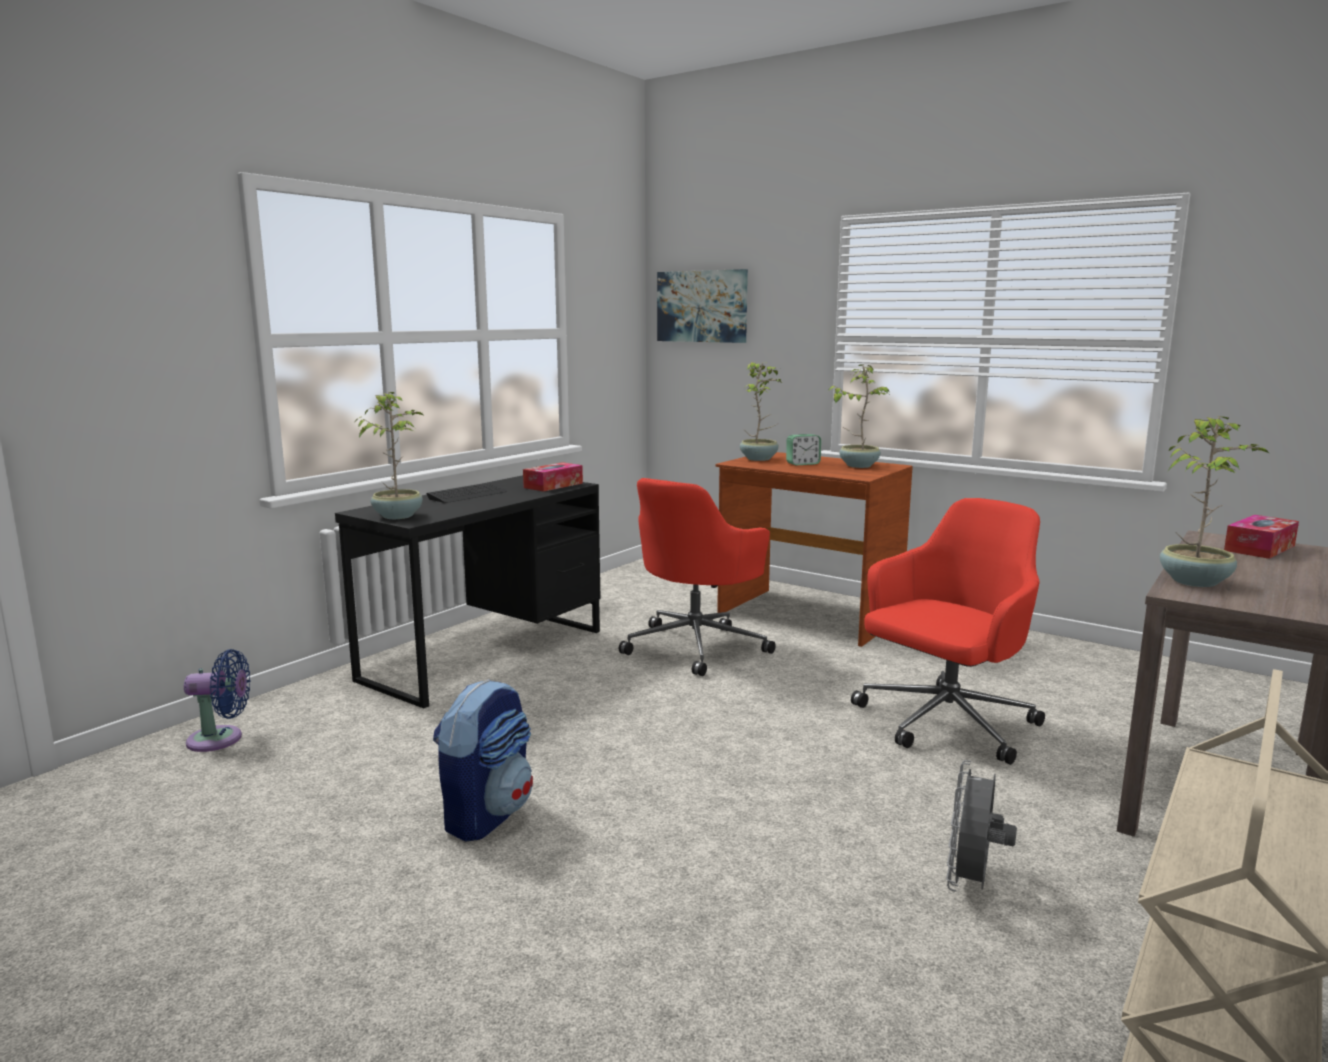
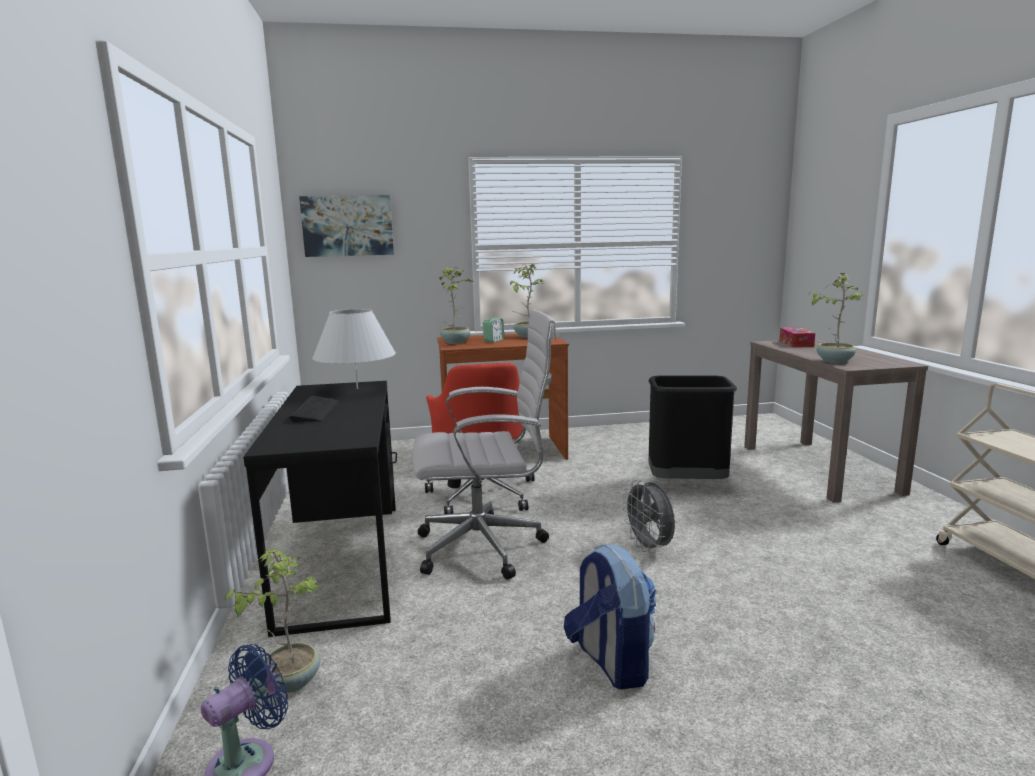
camera: 45 degrees left, 0 degrees up
(398, 516) = (323, 441): potted plant -> potted plant (291, 681)
(553, 485) = (357, 388): tissue box -> white table lamp
(597, 690) = (486, 547): none -> white office chair
(944, 723) = (687, 484): red office chair -> black trash can
(971, 884) = (850, 552): grey fan -> grey fan (649, 547)

